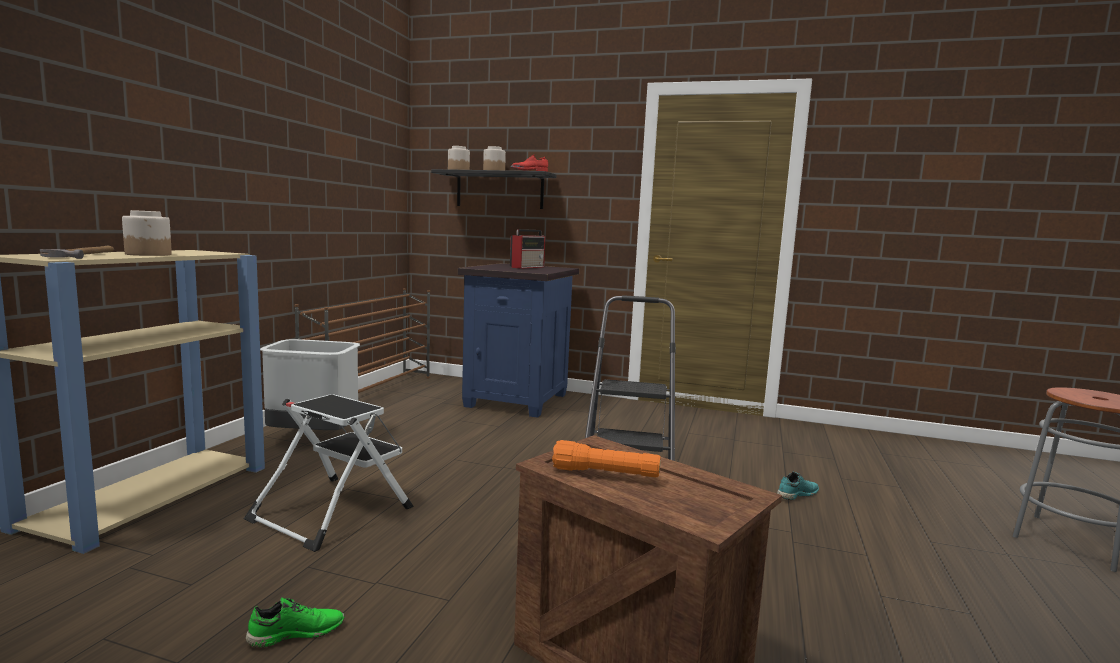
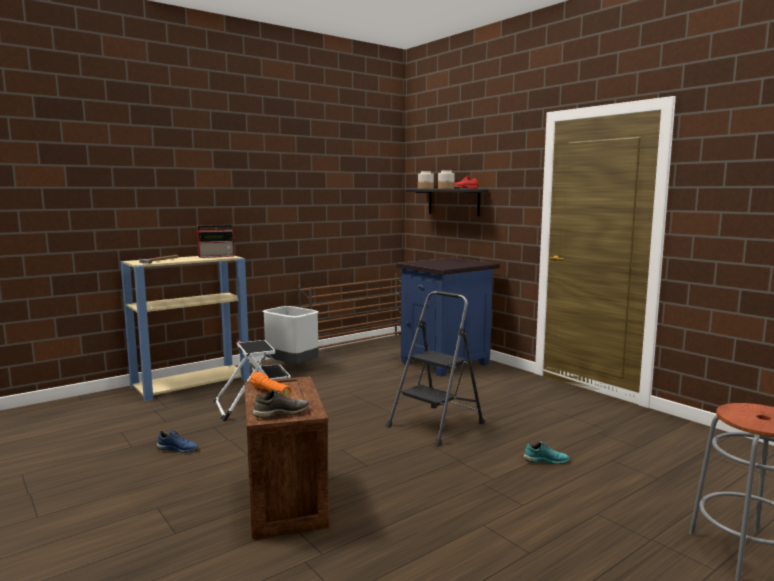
camera: 35 degrees right, 0 degrees up
(149, 254) = (189, 259): jar -> none
(296, 633) = (178, 449): green shoe -> blue shoe
(528, 267) = (455, 262): radio -> radio (217, 256)
(708, 505) = (281, 413): none -> grey shoe

